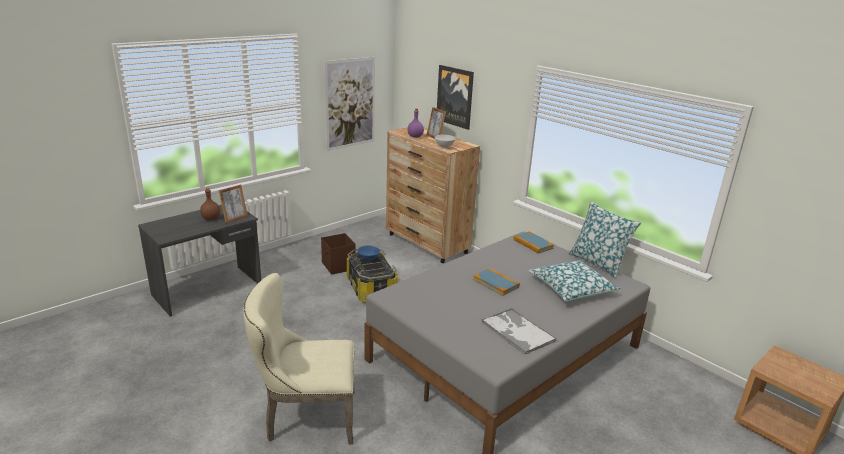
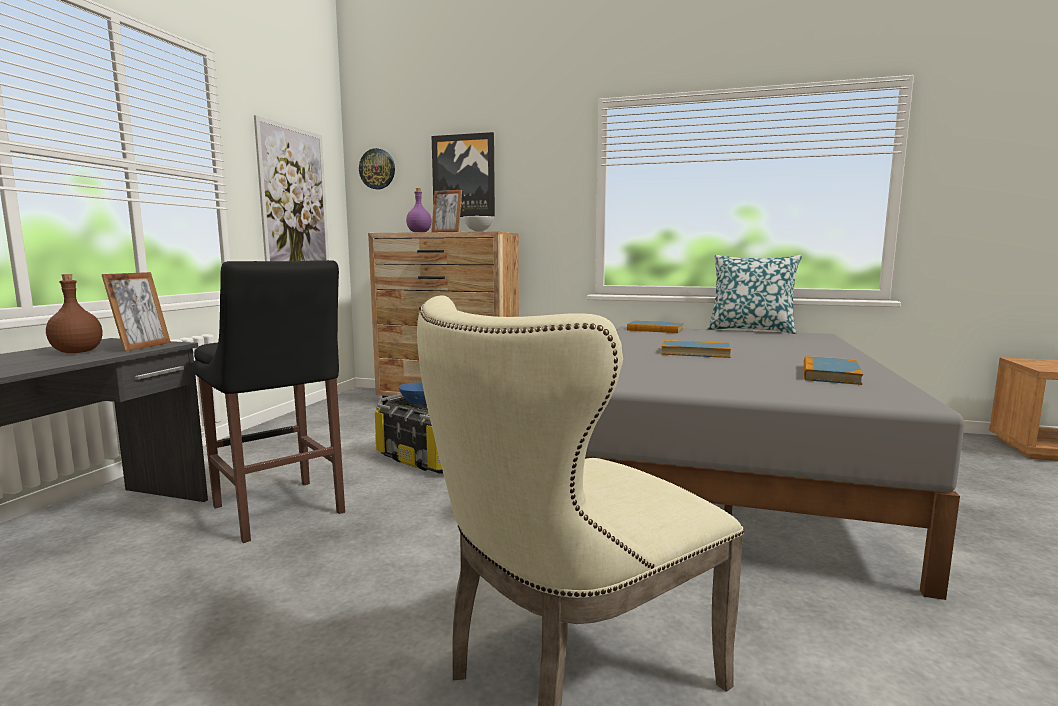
camera: 30 degrees left, 15 degrees down
(282, 302) = (280, 512): none -> black stool
(338, 266) = (341, 447): brown storage box -> none
(410, 77) = (377, 169): none -> wall clock
(517, 331) = (830, 374): tray -> book
(571, 288) = (779, 343): pillow -> none

